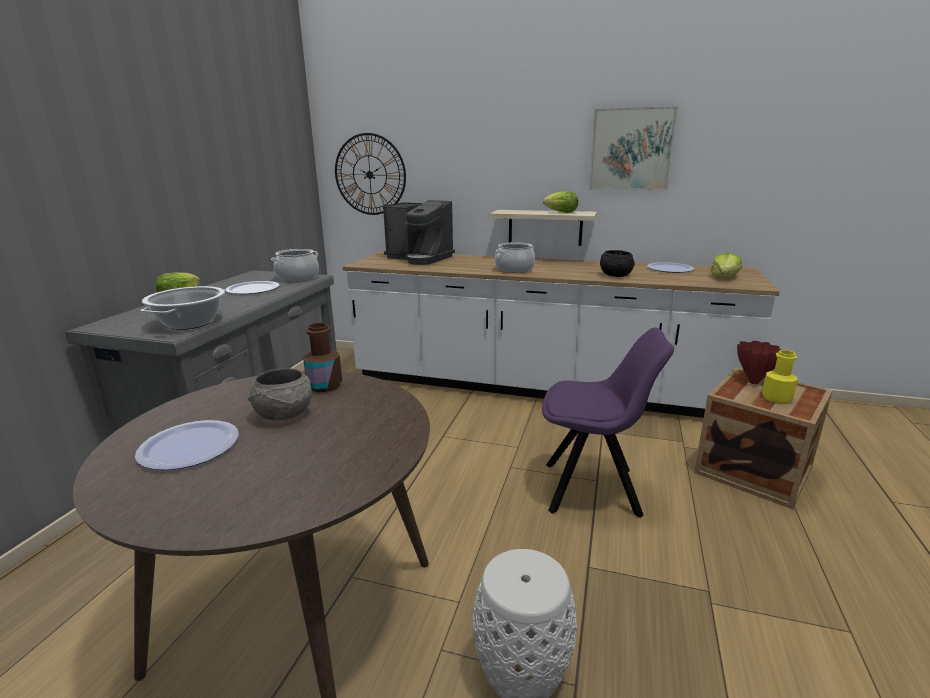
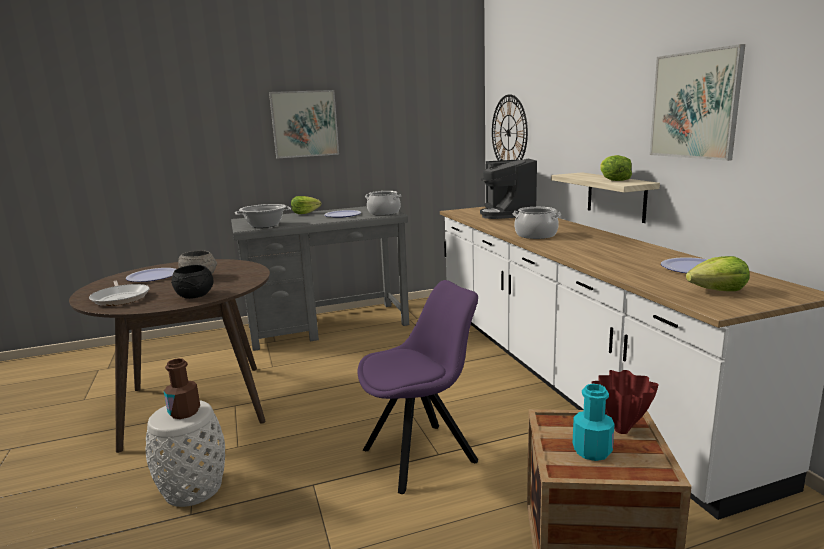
camera: 55 degrees right, 5 degrees down
(147, 160) = (304, 124): none -> picture
(273, 489) = (121, 298): none -> frying pan
(324, 385) = (243, 272): brown bottle -> brown bottle (184, 412)
(592, 489) = (420, 456): purple chair -> purple chair turned 90 degrees counterclockwise
(615, 275) = (599, 259): black bowl -> black bowl (195, 295)
(776, 398) = (592, 451): yellow bottle -> turquoise bottle

